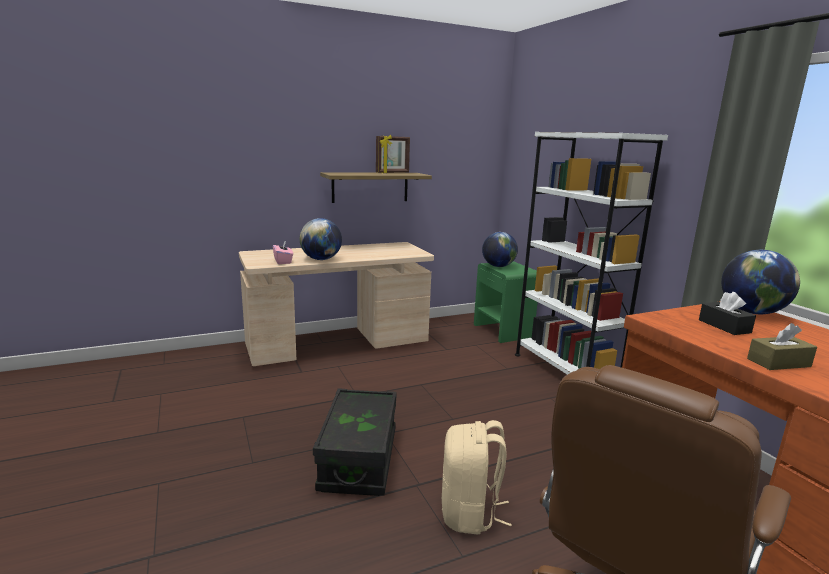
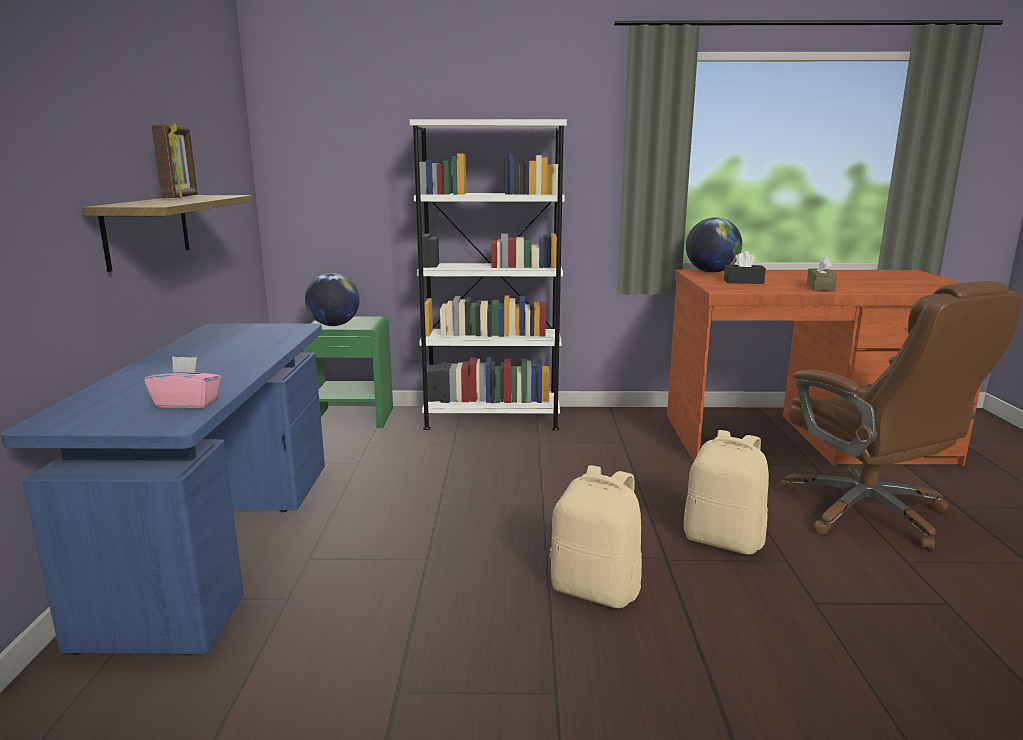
camera: 65 degrees left, 0 degrees up
(321, 259) = (224, 378): globe -> none
(338, 344) = (223, 543): beige desk -> blue desk
(359, 459) = (596, 589): black storage box -> beige backpack

